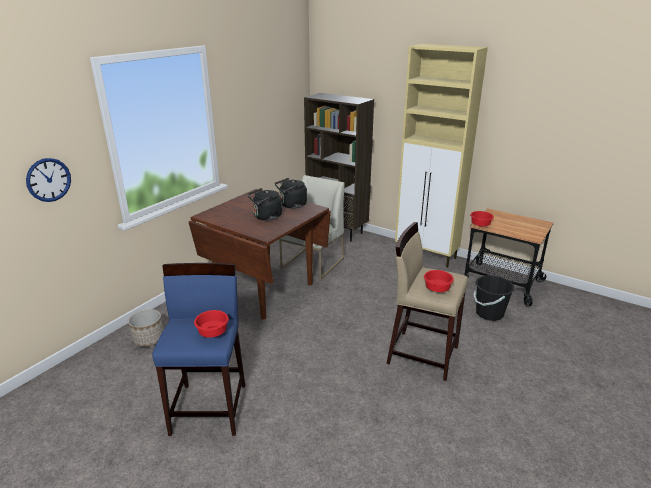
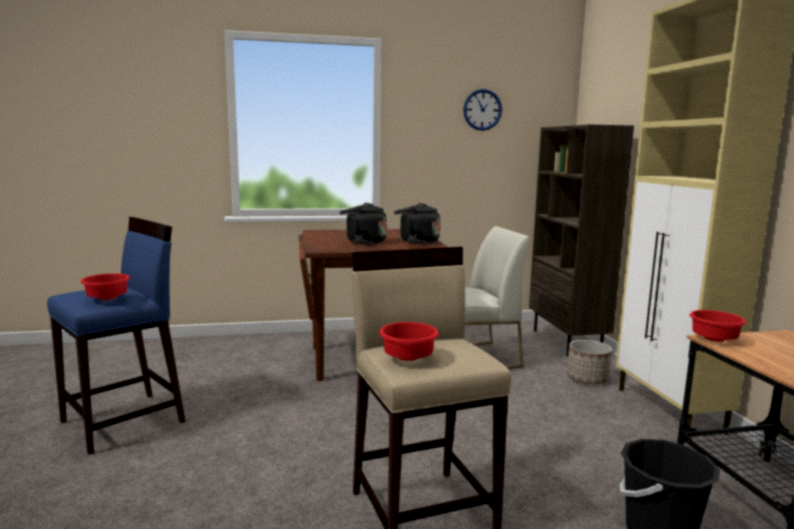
camera: 45 degrees right, 15 degrees down
(48, 180) = (154, 142): wall clock -> wall clock (482, 110)
(148, 339) = (204, 351): planter -> planter (587, 379)

